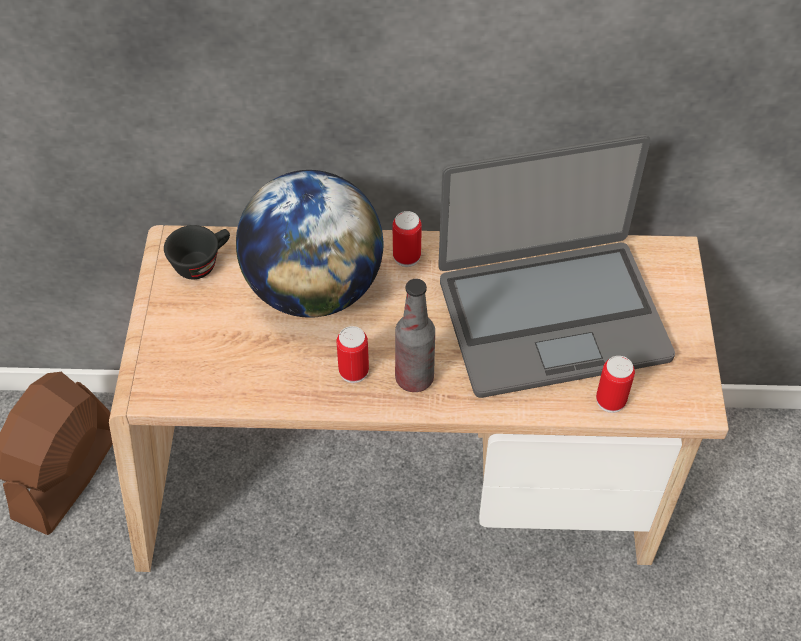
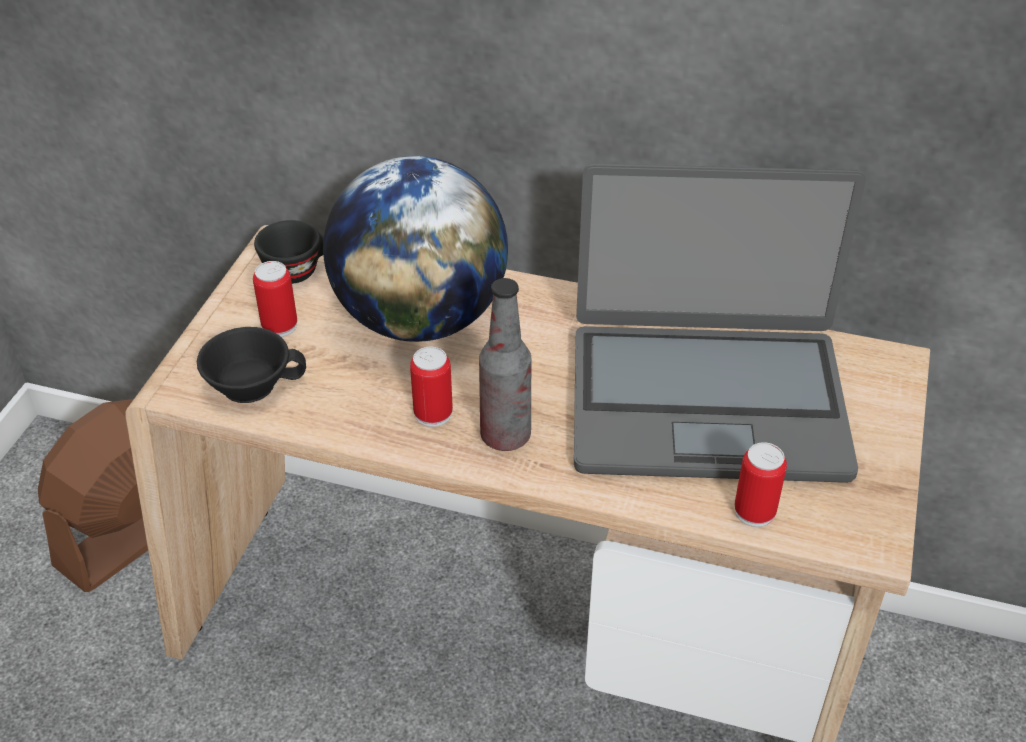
camera: 15 degrees right, 10 degrees down
(203, 374) = (251, 382): none -> black cup
(406, 256) = (546, 305): can -> can (279, 326)

